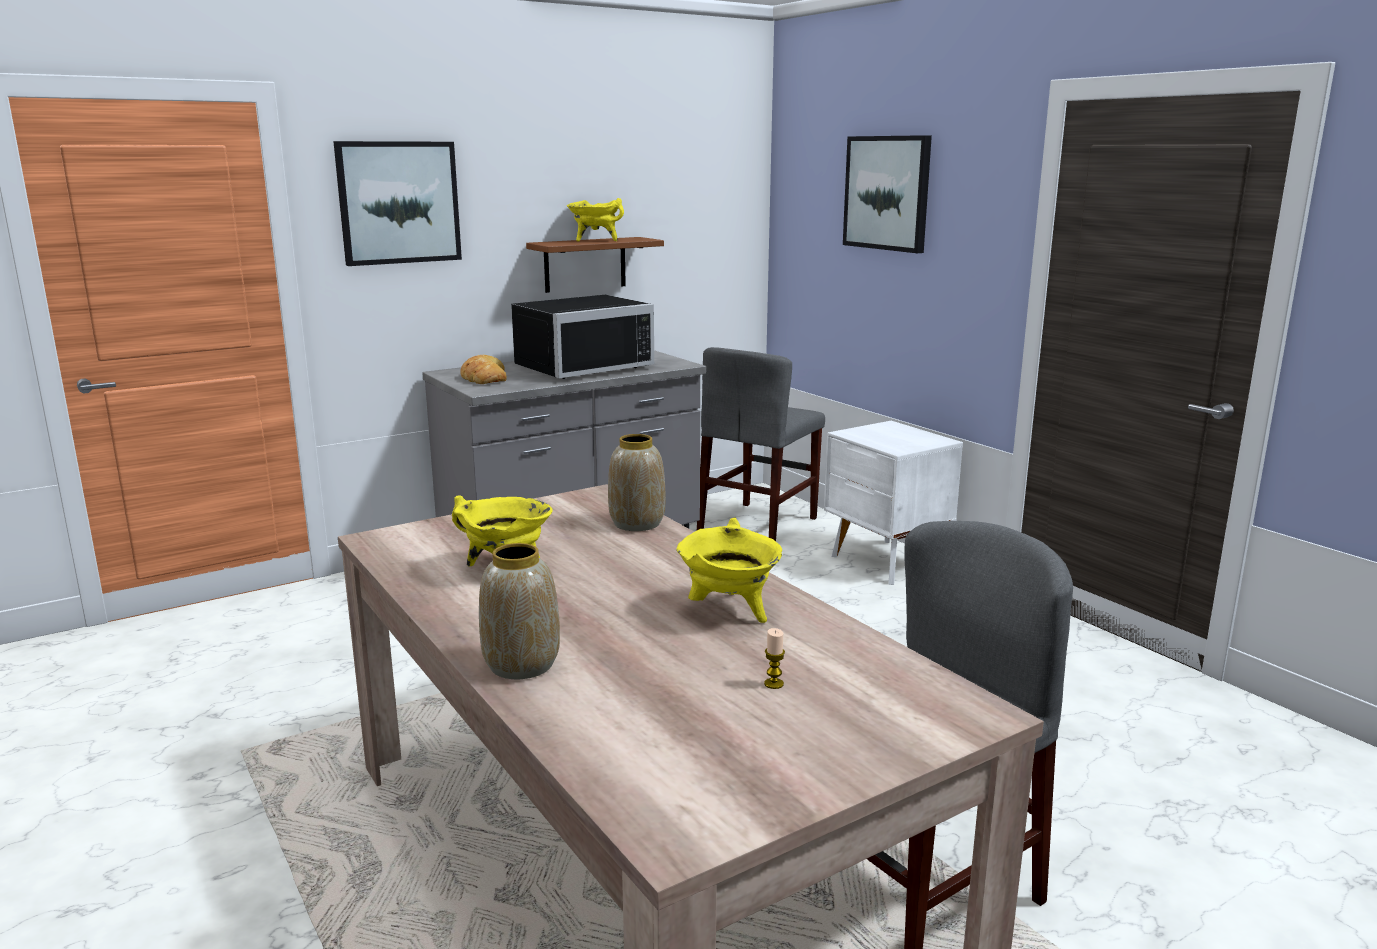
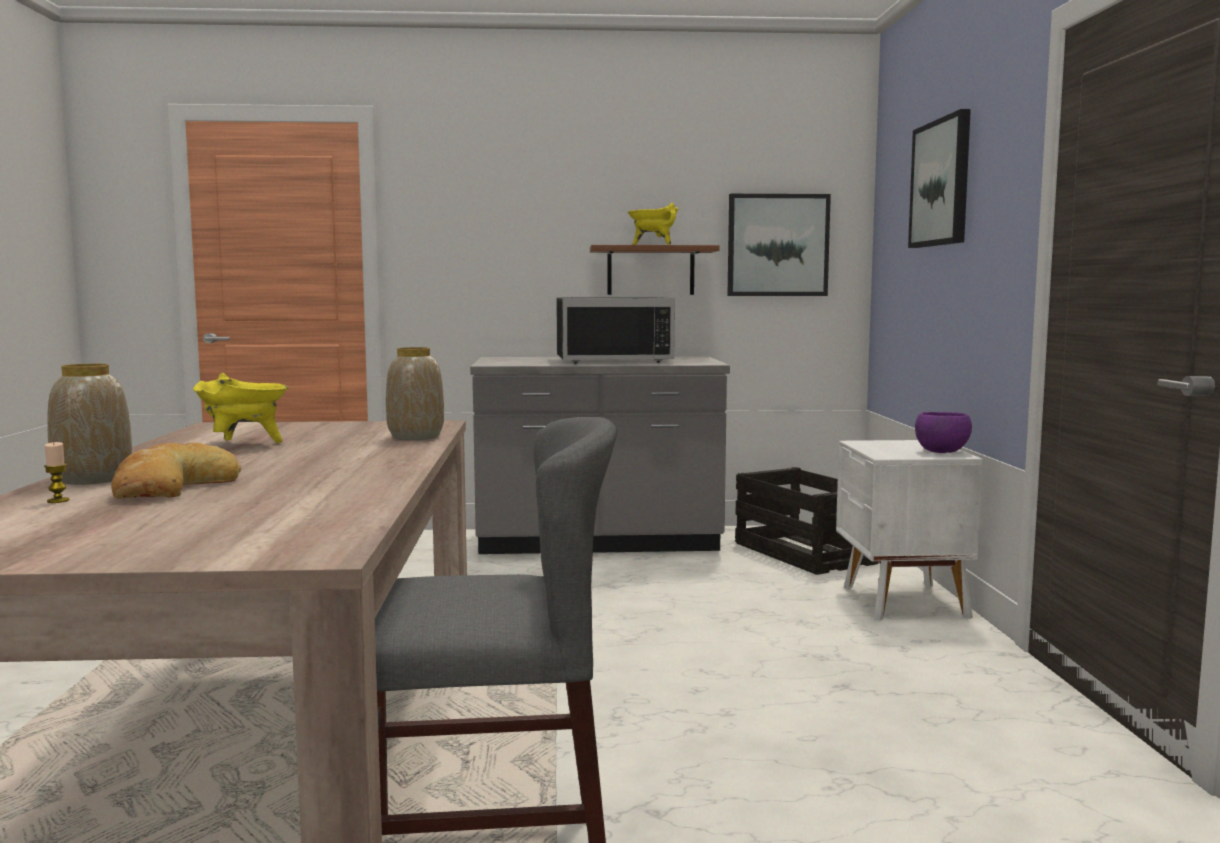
camera: 30 degrees right, 10 degrees down
(398, 202) = (470, 206): picture -> picture (777, 245)
(484, 378) = (513, 360): bread -> bread (172, 487)
(730, 611) = (324, 479): yellow cooking pot -> none
(758, 525) = (803, 553): grey chair -> crate
(773, 684) = (218, 513): candle -> candle (58, 501)
(923, 437) = (940, 452): none -> purple bowl

